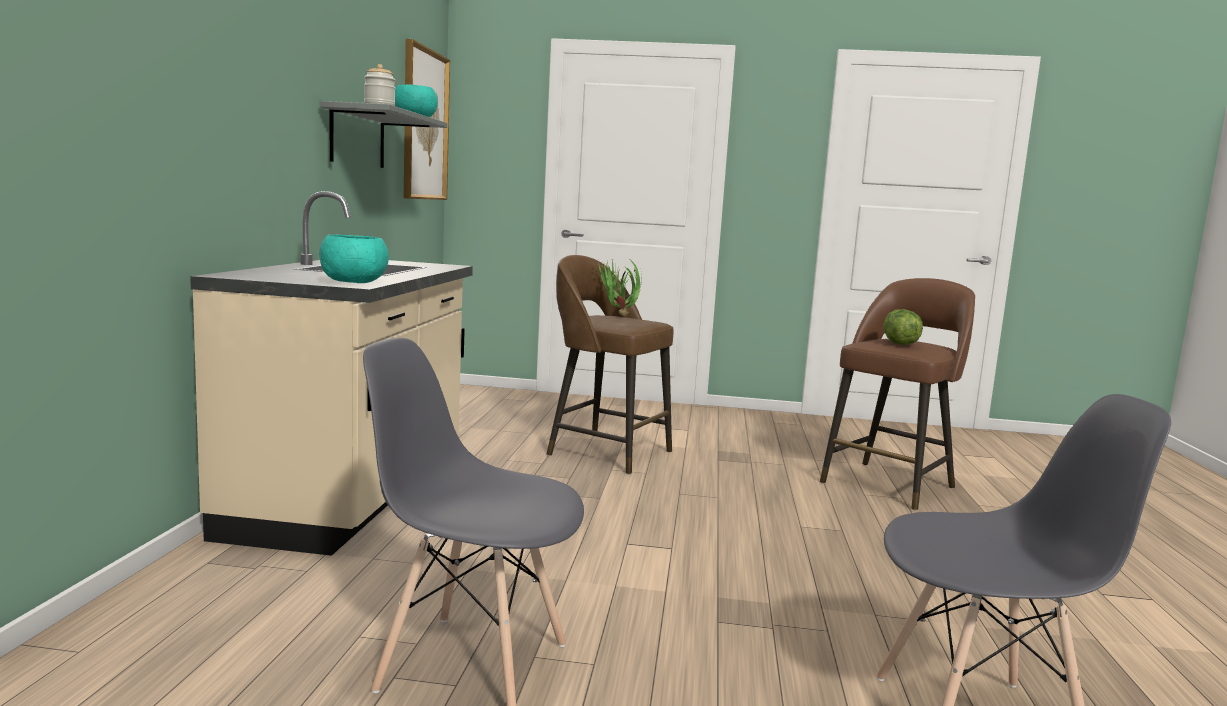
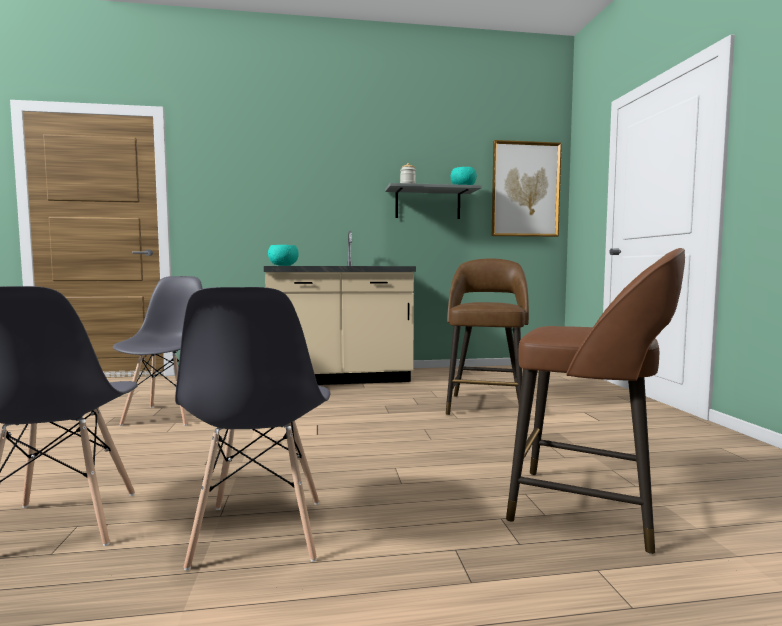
camera: 75 degrees right, 5 degrees down
(618, 317) = (497, 302): potted plant -> none
(898, 343) = (577, 327): lettuce -> none
(962, 602) = (259, 533): none -> grey chair

